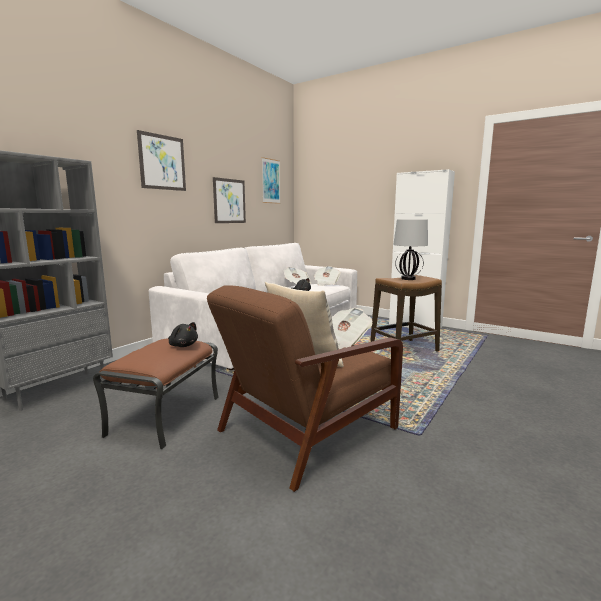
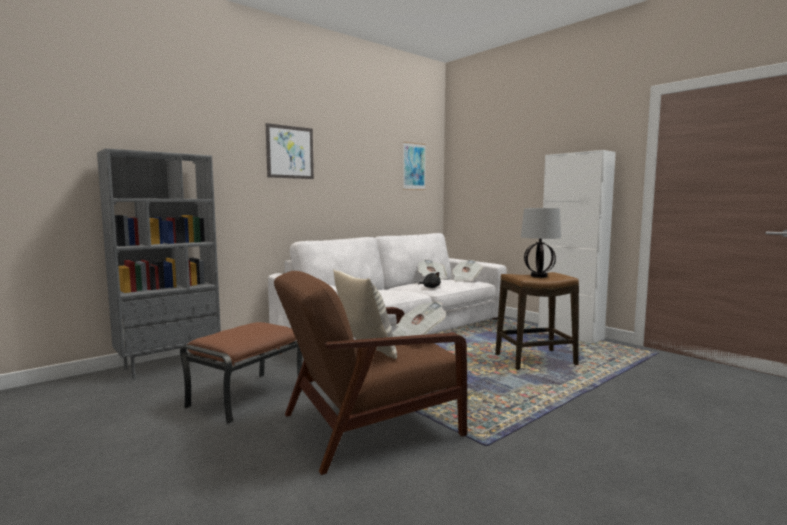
camera: 15 degrees right, 5 degrees down
(183, 345) = (267, 329): black plush toy -> none
(229, 201) = (363, 188): picture -> none

